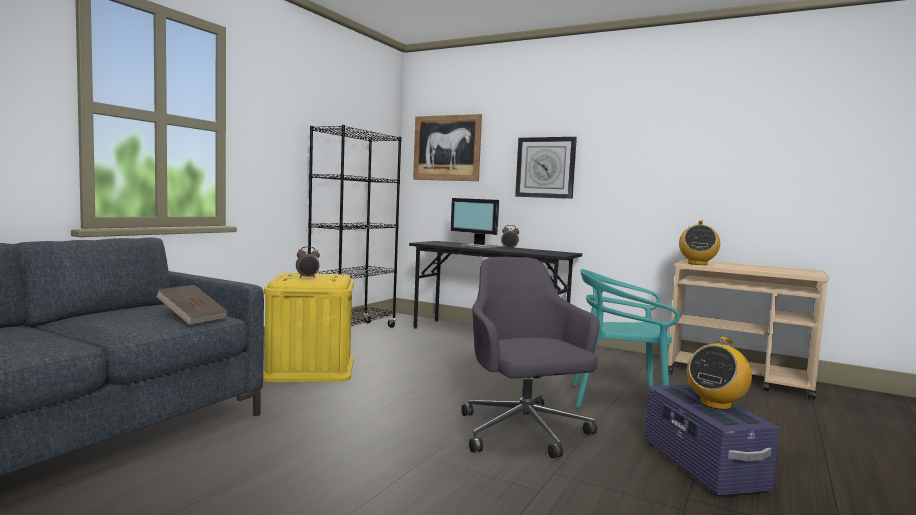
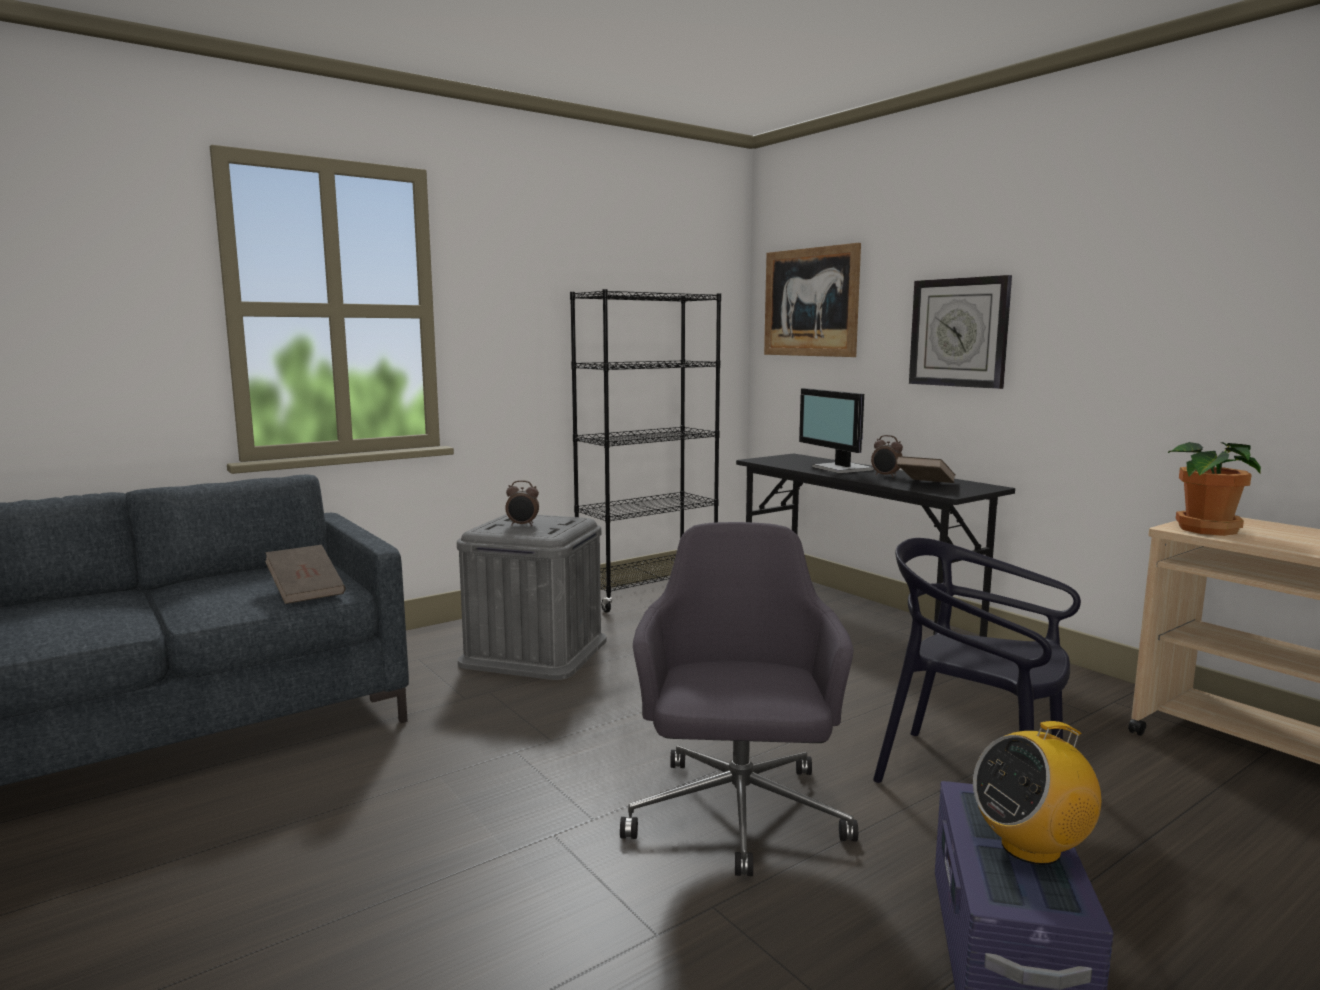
camera: 25 degrees right, 5 degrees up
(310, 368) = (534, 652): yellow storage box -> grey storage box
(537, 252) = (925, 484): none -> brown book
(619, 400) = (972, 778): turquoise chair -> black chair
(697, 264) = (1205, 529): radio -> potted plant

